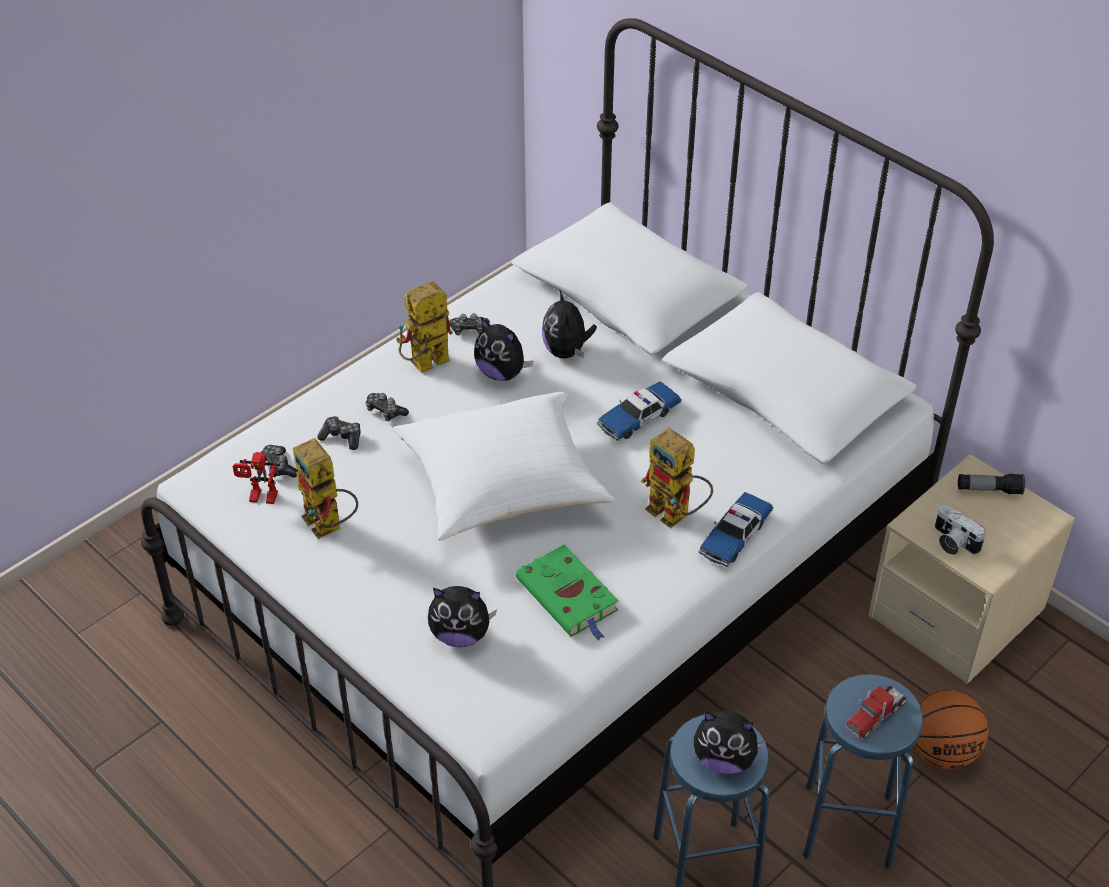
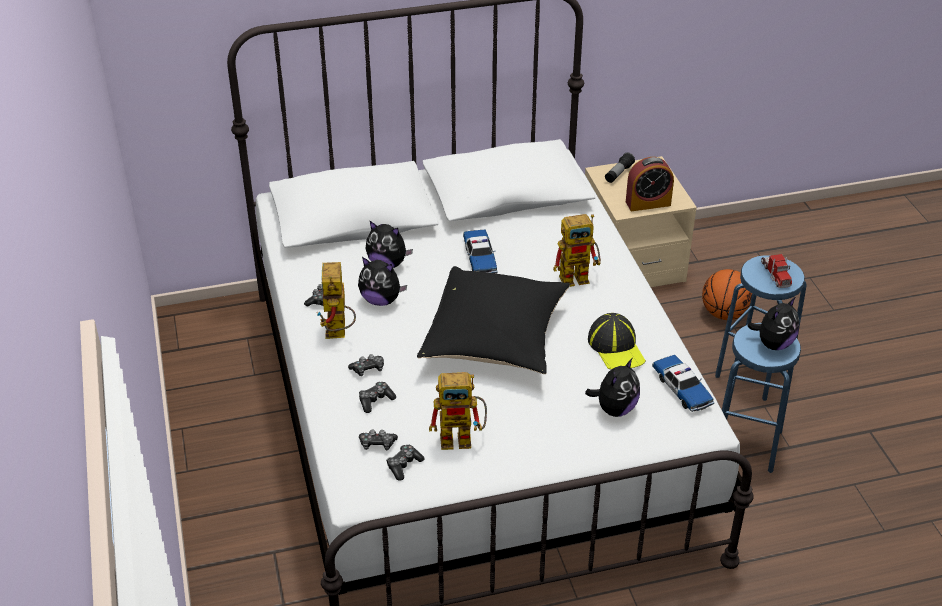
camera: 60 degrees left, 5 degrees down
(260, 499) = (404, 465): toy robot -> game controller
(502, 373) = (381, 300): plush toy -> plush toy turned 45 degrees clockwise
(502, 489) = (495, 341): white pillow -> black pillow
(569, 597) = (616, 348): green book -> cap
(735, 536) = (615, 261): toy car -> toy car (682, 389)
(952, 542) = (648, 203): camera -> alarm clock

